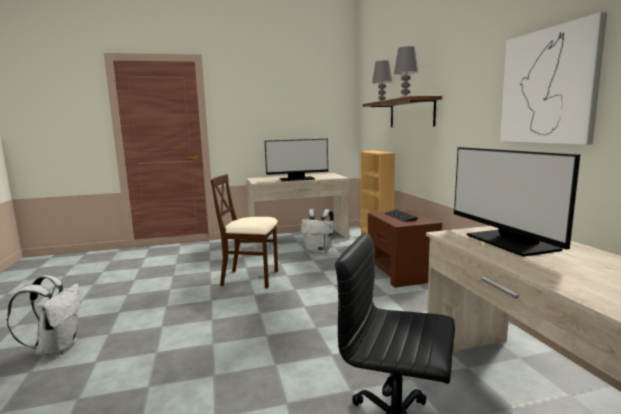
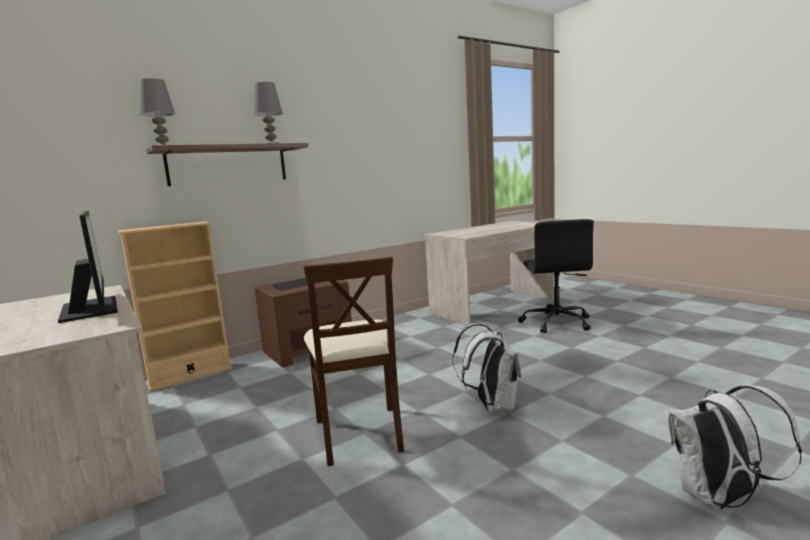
camera: 110 degrees left, 0 degrees up
(319, 251) = (205, 412): white backpack -> white backpack (492, 406)
(509, 242) = (474, 231): monitor -> none
(547, 86) = (404, 148): picture -> none

